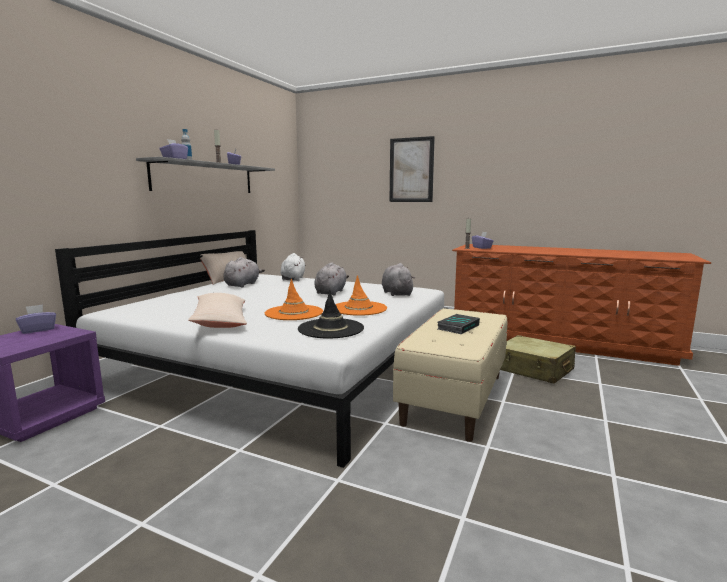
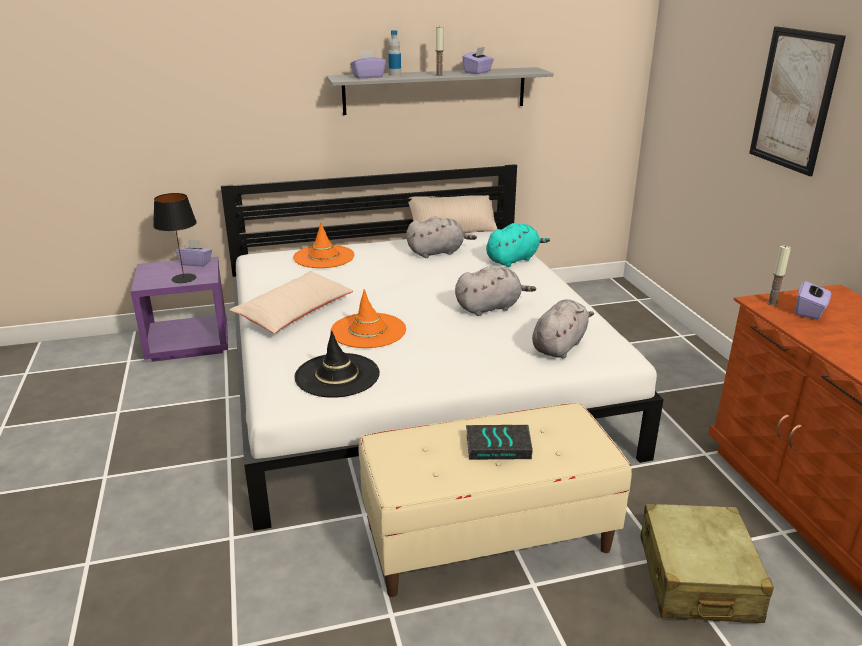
camera: 50 degrees right, 15 degrees up
(49, 338) = (183, 278): none -> black table lamp
(293, 279) = (513, 259): white plush toy -> turquoise plush toy
(359, 309) = (440, 356): orange hat -> orange hat (324, 257)

